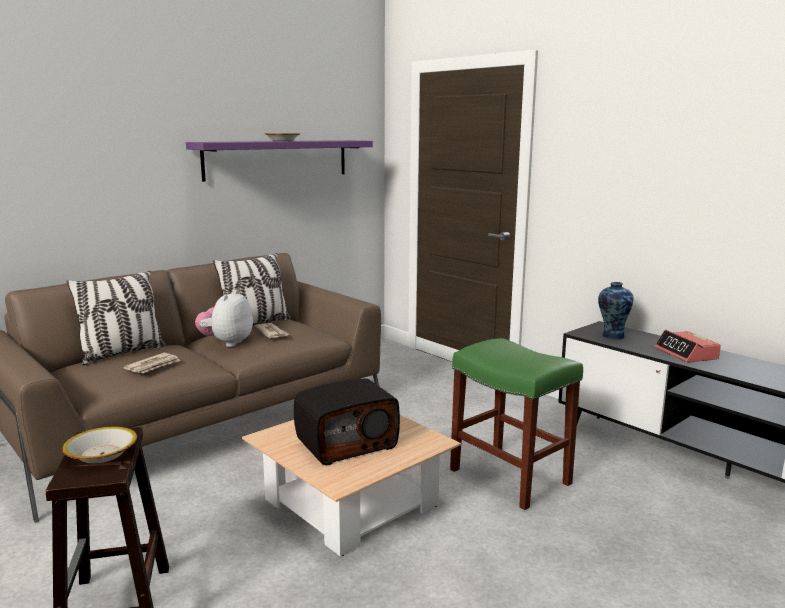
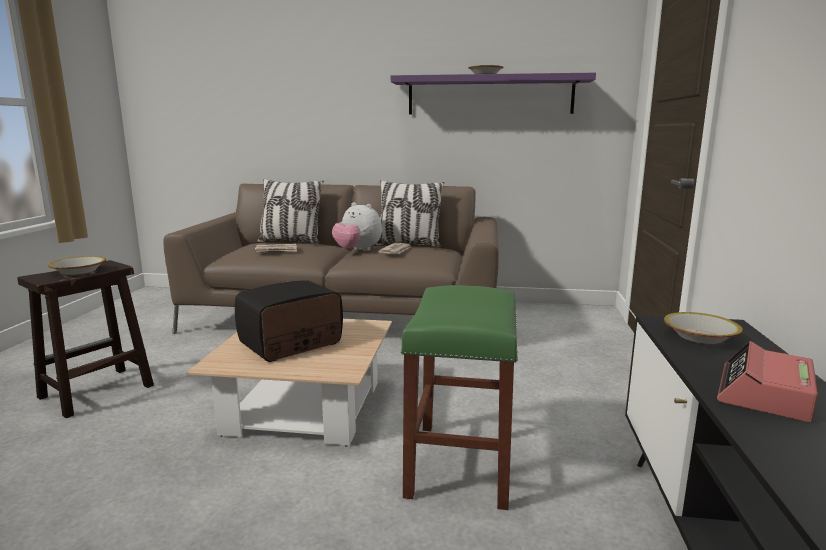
camera: 50 degrees right, 0 degrees up
(227, 343) = (357, 251): plush toy -> plush toy turned 120 degrees counterclockwise
(346, 443) = (291, 344): radio -> radio turned 120 degrees clockwise
(612, 336) = (700, 337): vase -> bowl

